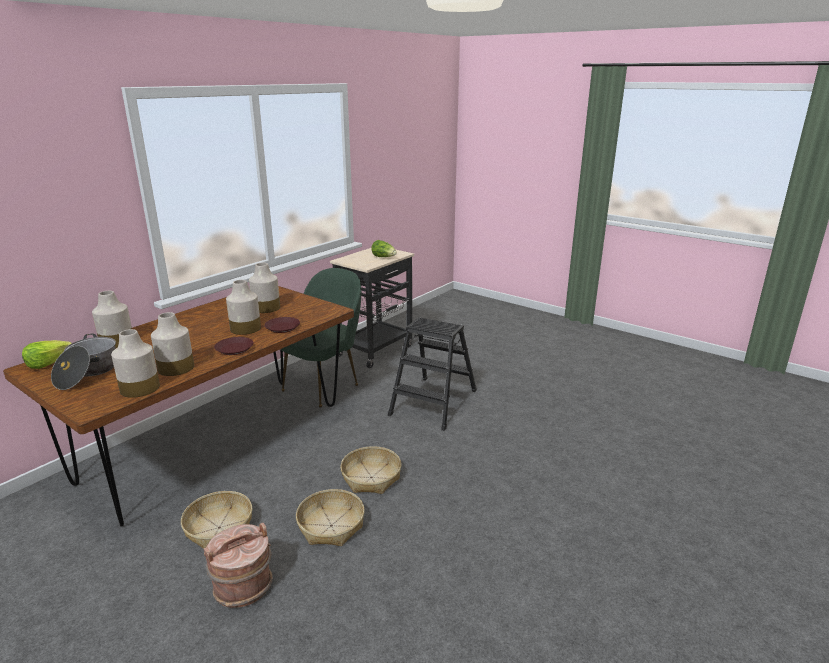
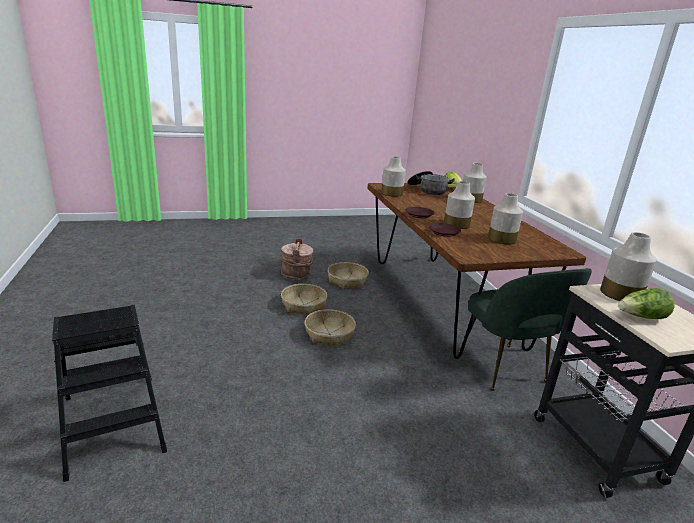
camera: 125 degrees right, 0 degrees up
(175, 367) = (409, 201): beige vase -> beige vase (621, 293)
(433, 402) = (409, 423): black step ladder -> black step ladder (113, 422)

